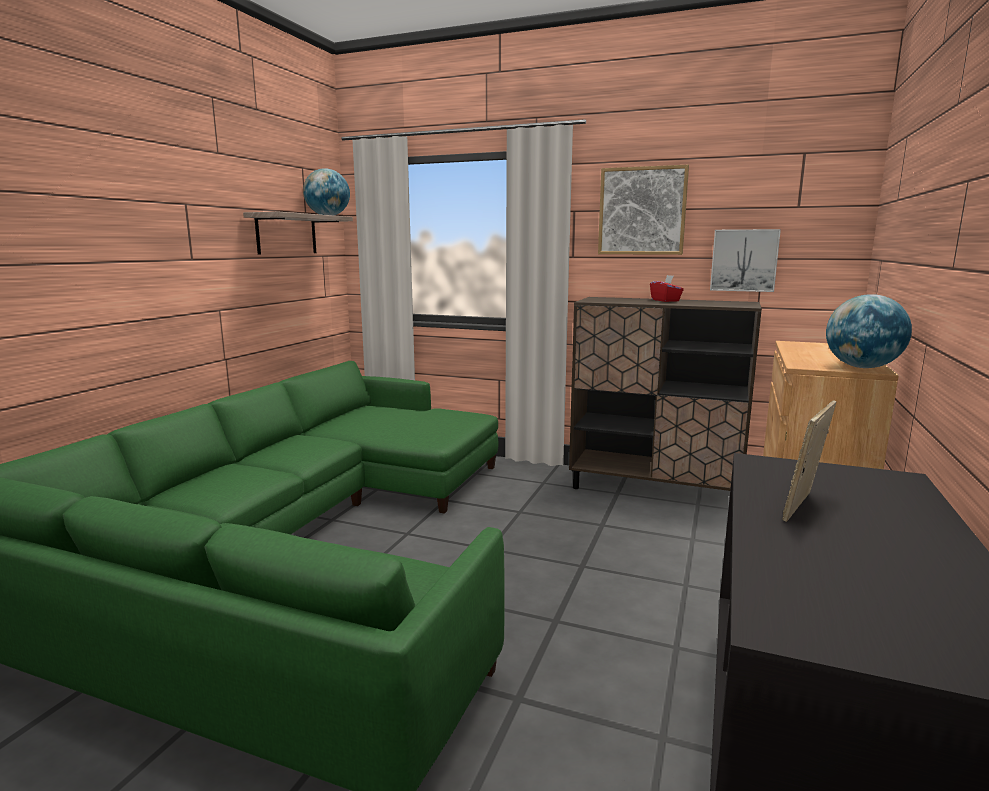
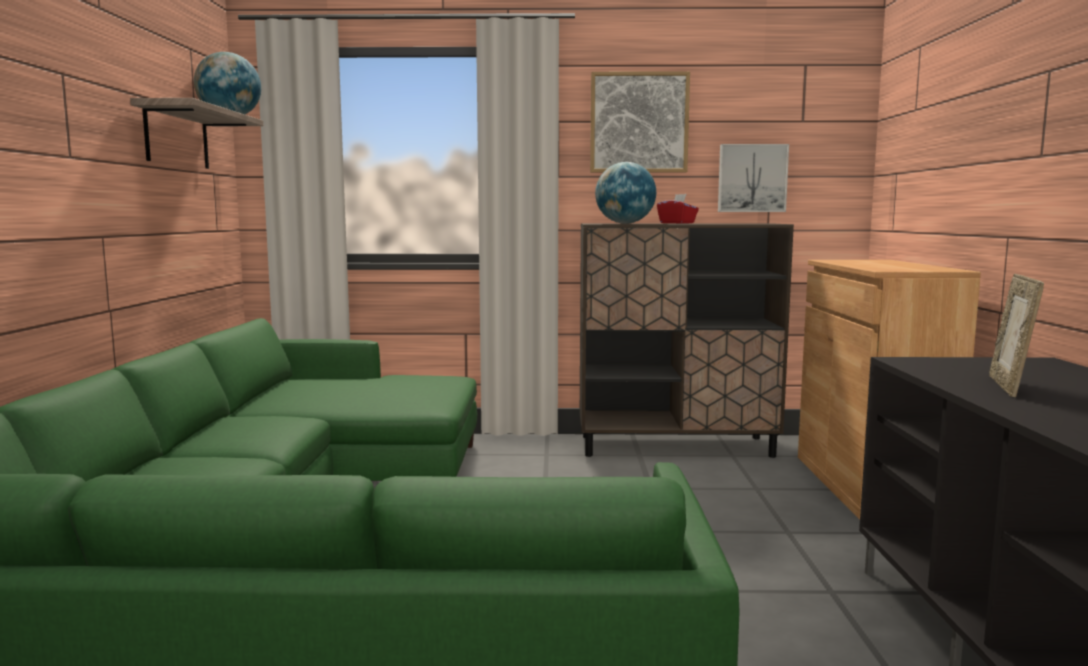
camera: 20 degrees left, 5 degrees down
(862, 367) = (938, 269): globe -> globe (625, 223)

